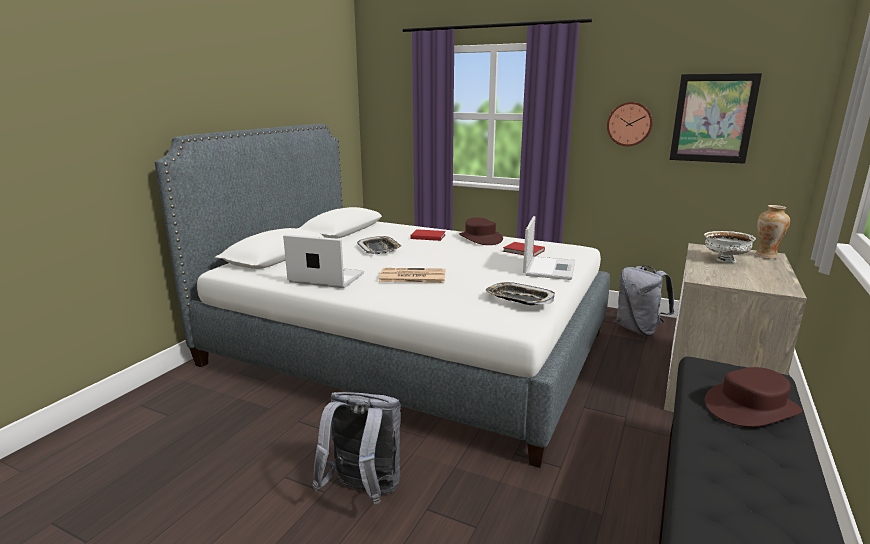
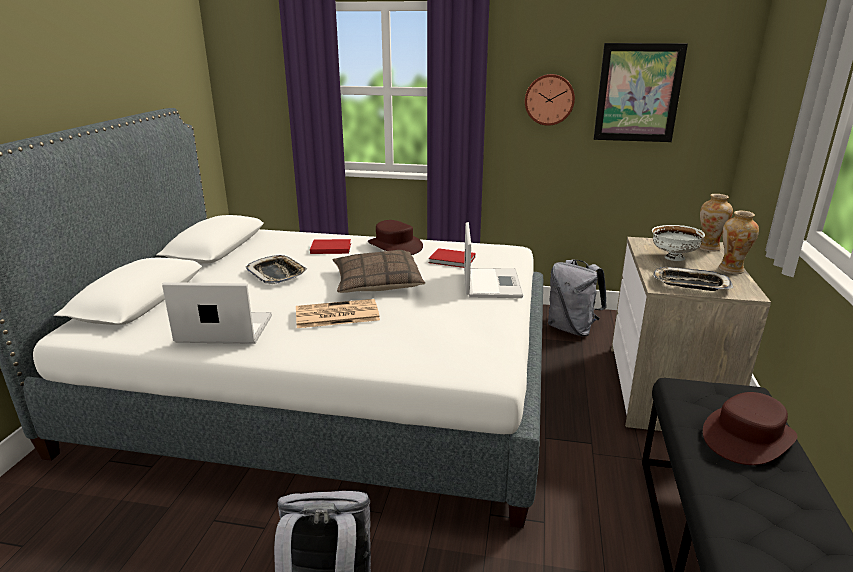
camera: 15 degrees left, 5 degrees up
(454, 260) = (377, 282): none -> pillow
(519, 299) = (477, 334): tray -> tray (690, 284)
(779, 273) = (731, 270): none -> vase

